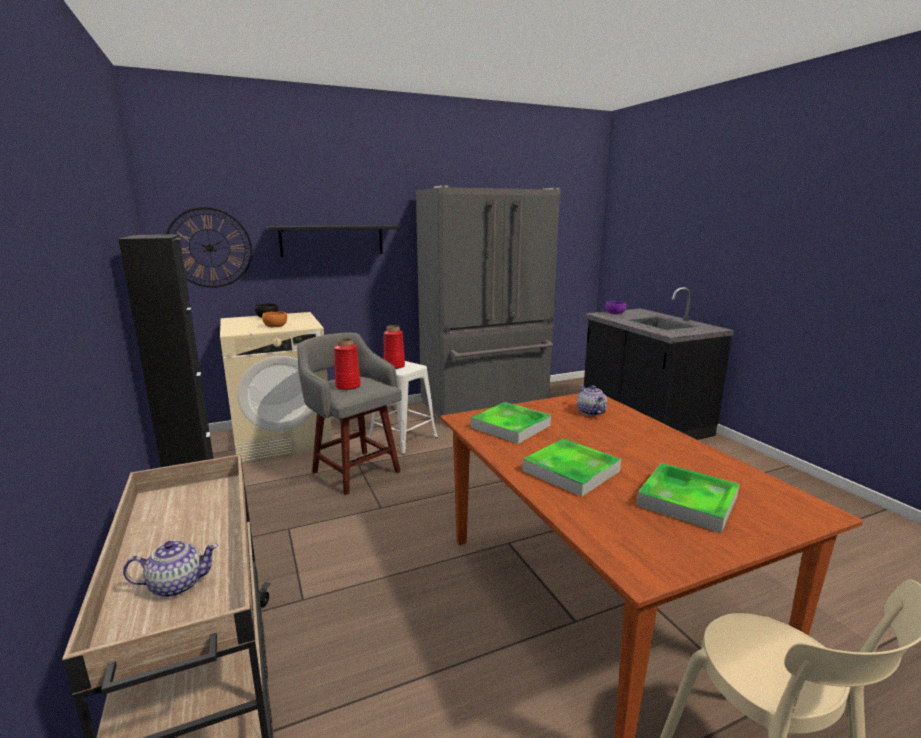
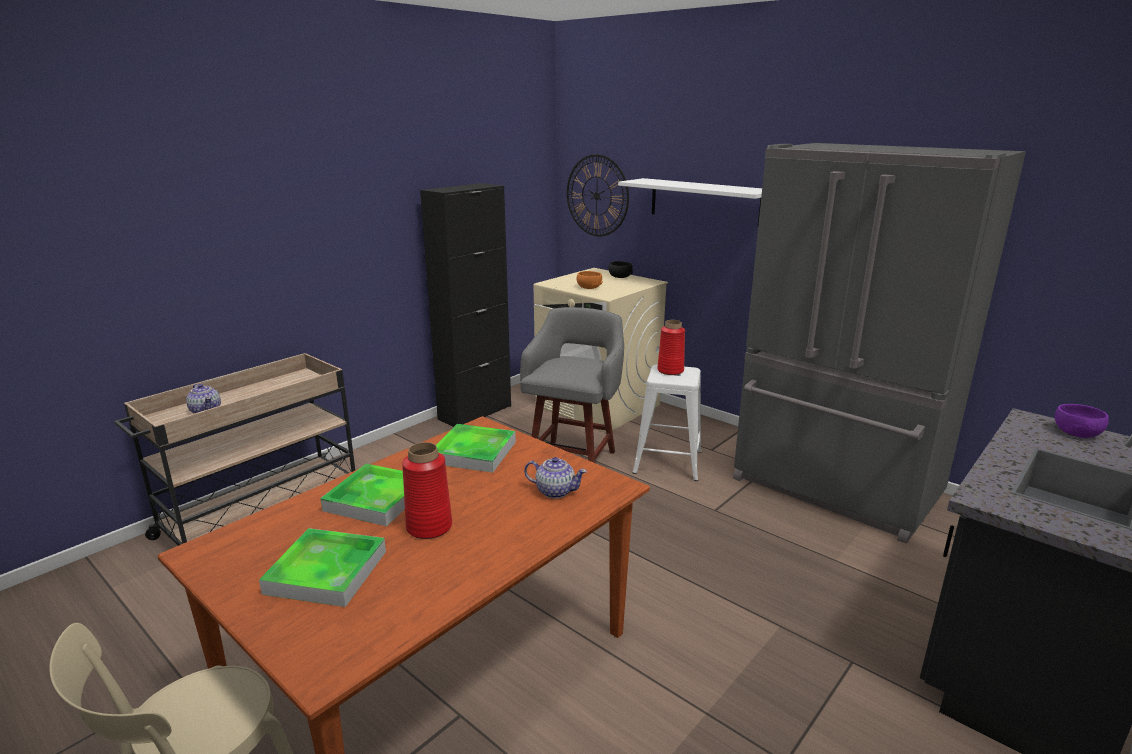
camera: 65 degrees right, 5 degrees up
(332, 240) = (704, 202): black shelf -> white shelf
(348, 386) = (563, 367): red vase -> red vase (429, 527)
(590, 412) = (555, 491): teapot -> teapot turned 60 degrees clockwise

